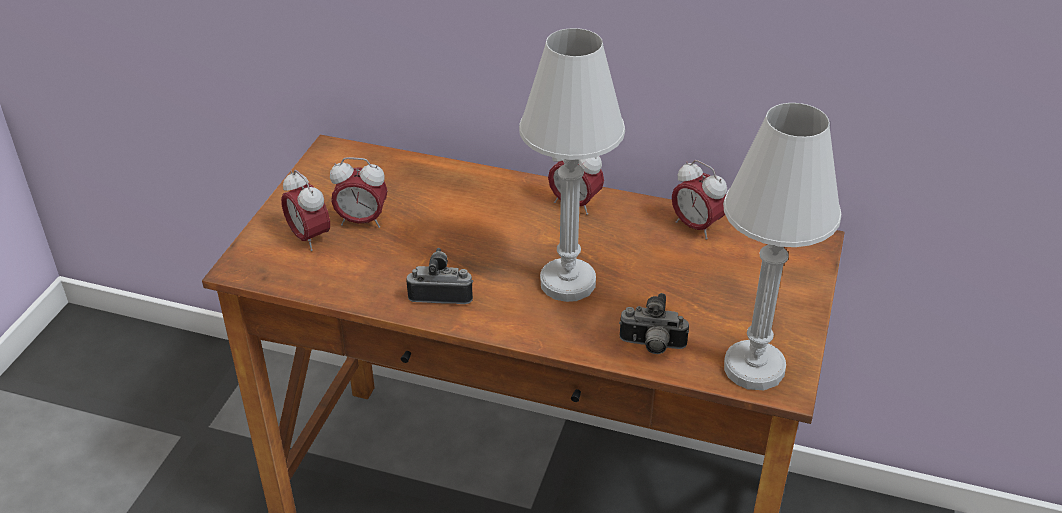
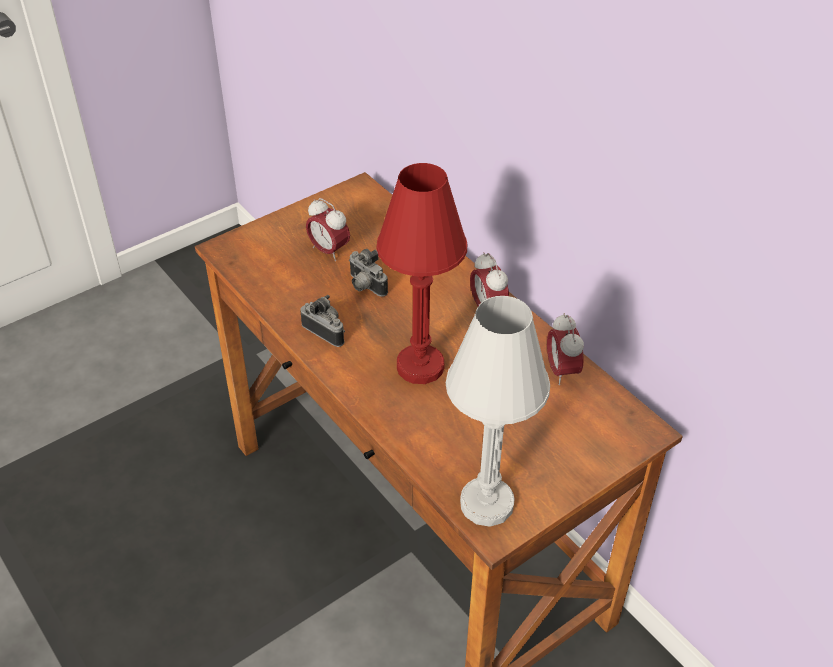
camera: 35 degrees right, 5 degrees up
(309, 238) = (284, 247): alarm clock -> none
(567, 283) = (420, 366): white table lamp -> red table lamp
(652, 346) = (429, 446): camera -> camera (364, 286)

